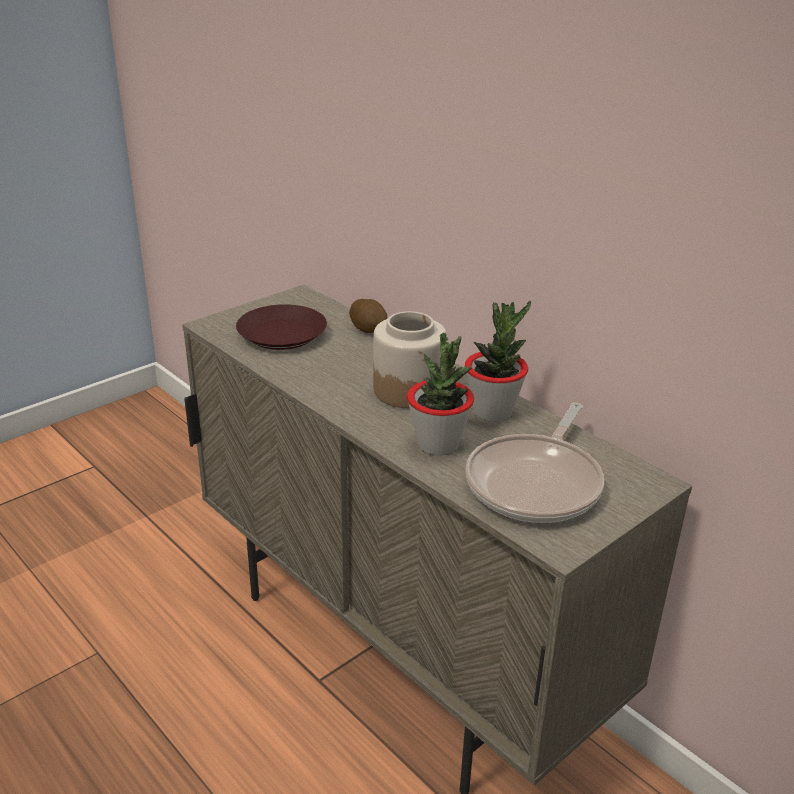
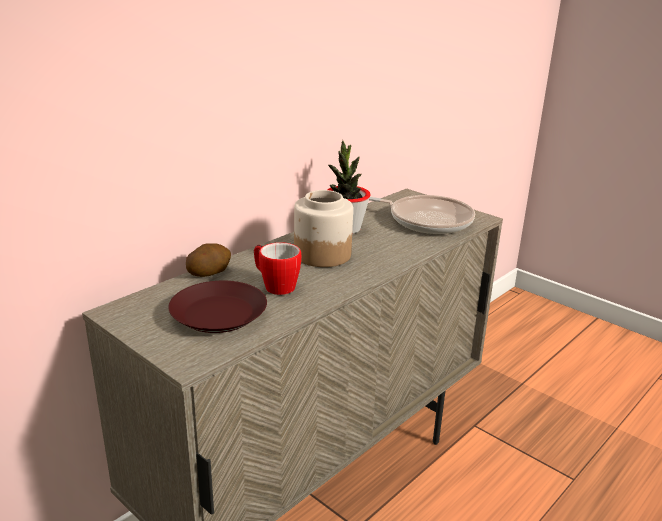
camera: 95 degrees left, 5 degrees down
(333, 361) = (275, 286): none -> mug
(438, 444) = (395, 245): potted plant -> none

